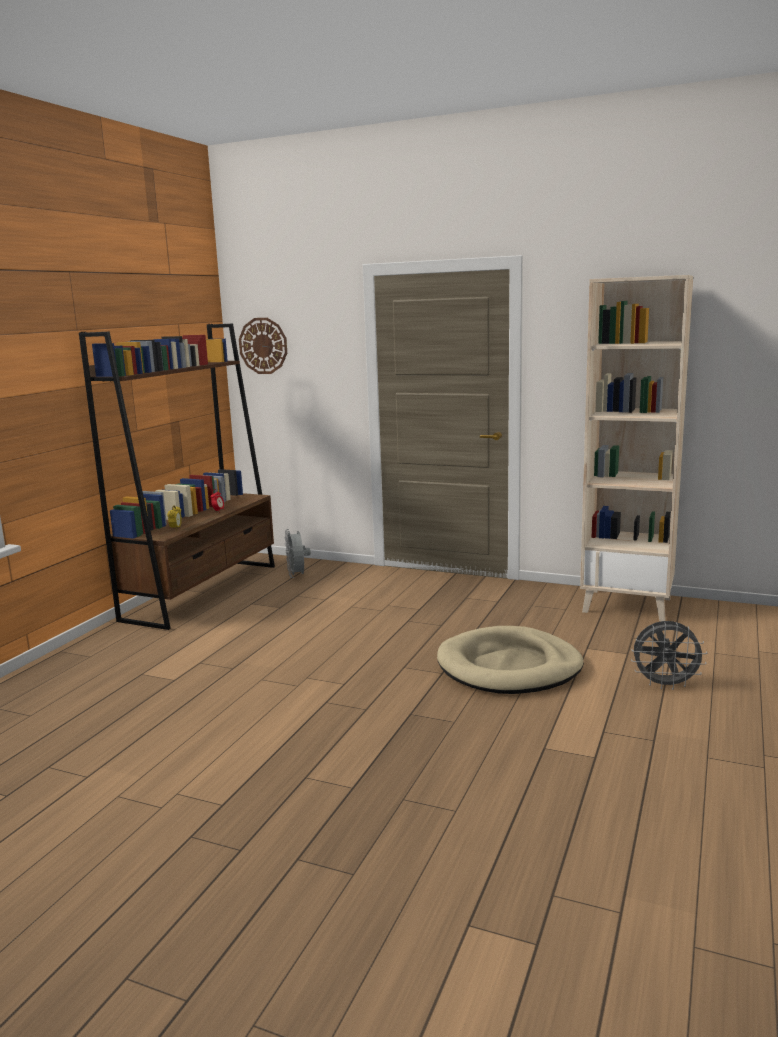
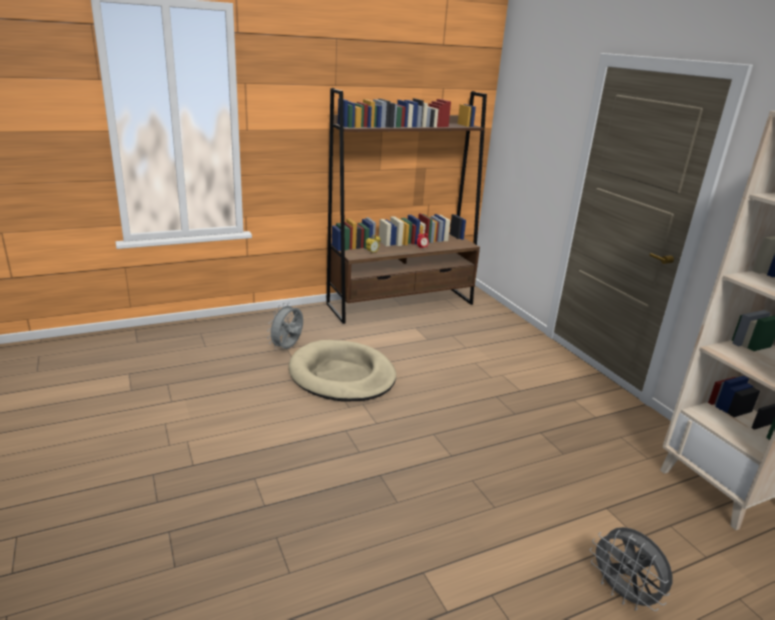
camera: 40 degrees right, 10 degrees up
(263, 346) = (515, 117): wall clock -> none
(297, 576) = (476, 319): grey fan -> grey fan (287, 348)
(509, 667) = (510, 483): beige dog bed -> beige dog bed (342, 375)

